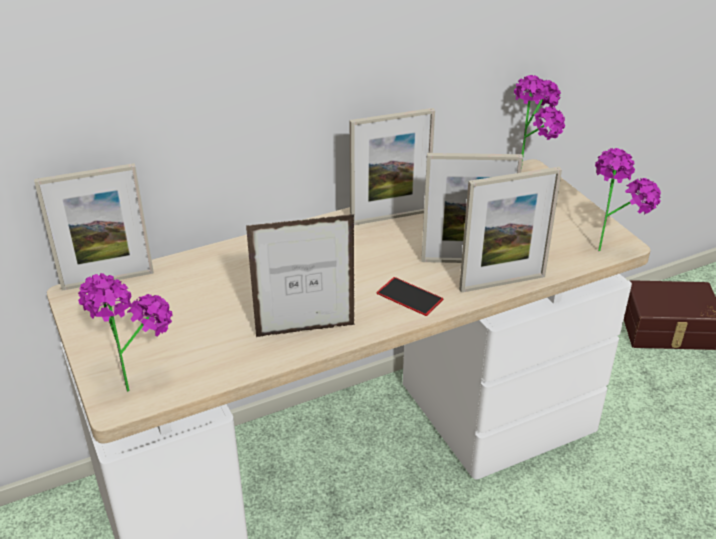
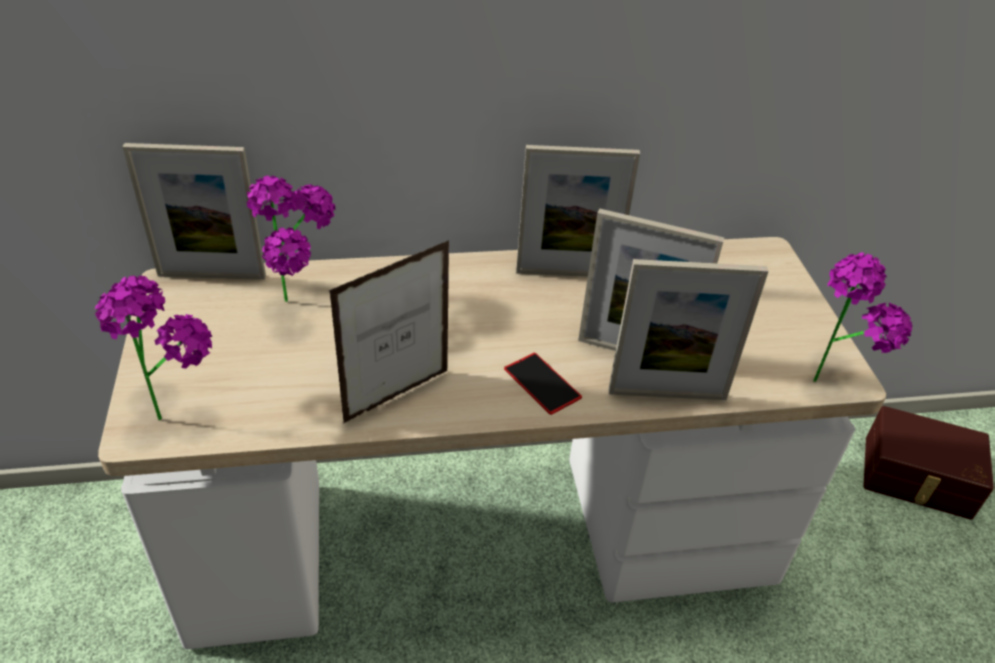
camera: 15 degrees right, 5 degrees up
(306, 331) = (396, 396): picture frame -> picture frame turned 135 degrees clockwise
(533, 168) = (774, 249): potted plant -> potted plant (303, 304)

